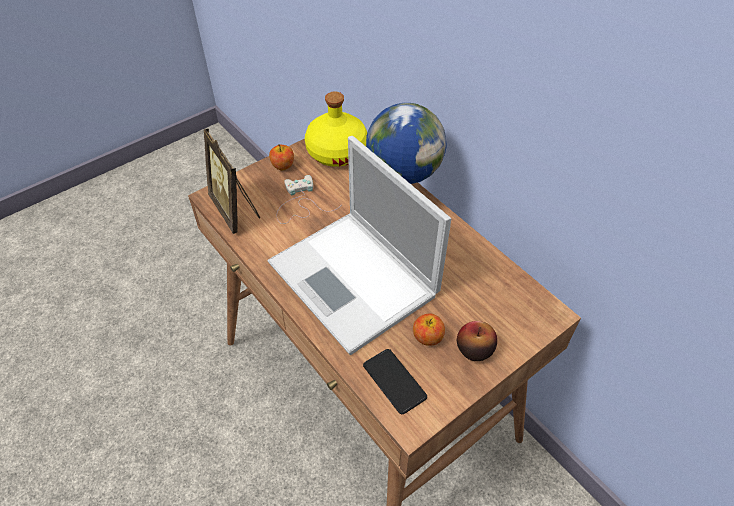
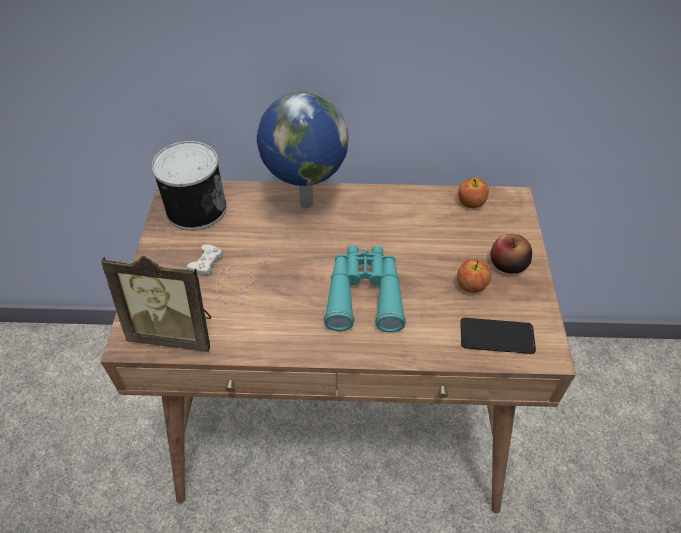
camera: 50 degrees left, 0 degrees up
(283, 166) = (162, 257): apple -> apple (470, 203)
(336, 151) = (195, 208): yellow bottle -> can
(355, 280) = (364, 294): laptop -> turquoise binoculars

